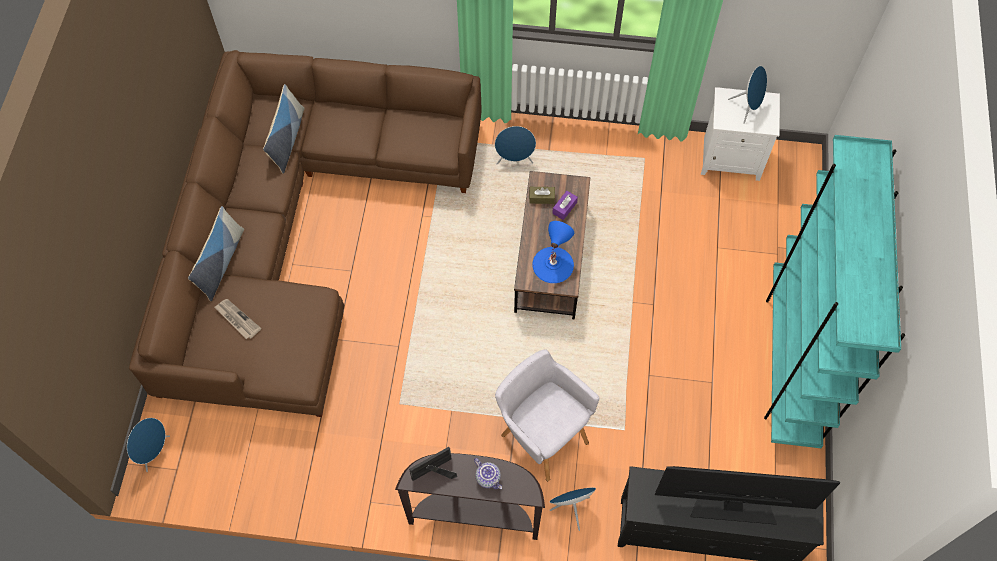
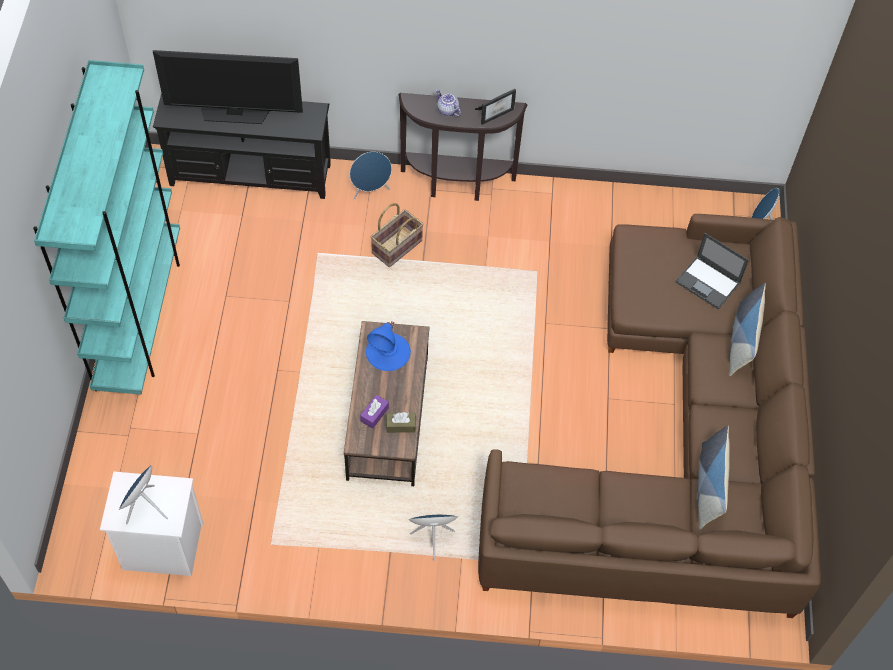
camera: 175 degrees right, 5 degrees down
(237, 319) = (708, 283): newspaper -> laptop
(541, 435) = (397, 247): grey armchair -> basket

